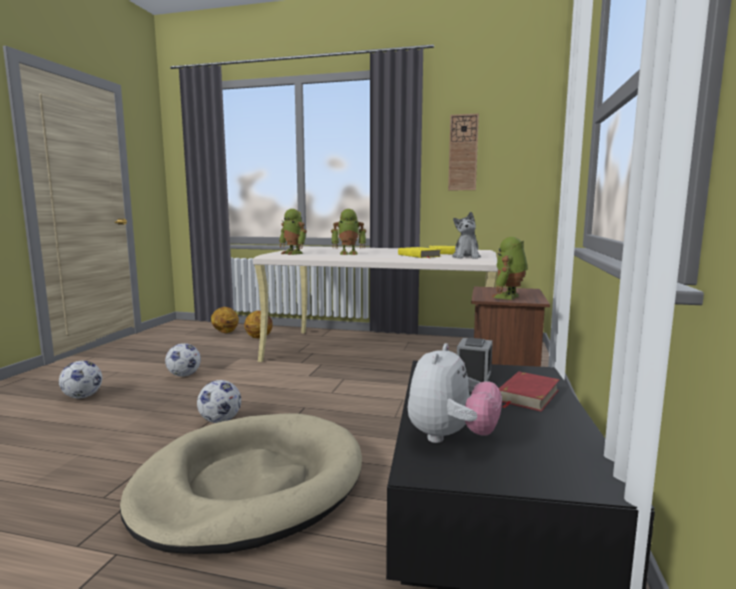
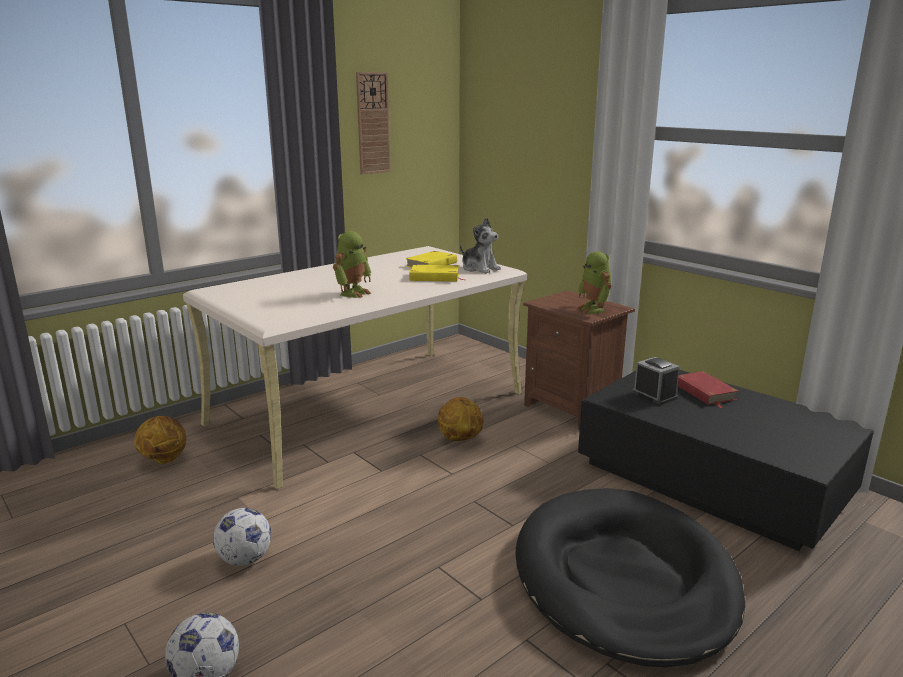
camera: 55 degrees left, 10 degrees up
(220, 421) = (454, 564): football -> none
(225, 332) = (78, 479): basketball -> basketball (459, 439)
(250, 485) = (624, 579): beige dog bed -> black dog bed
(293, 253) = (292, 312): toy robot -> none
(451, 437) = (764, 442): plush toy -> none

